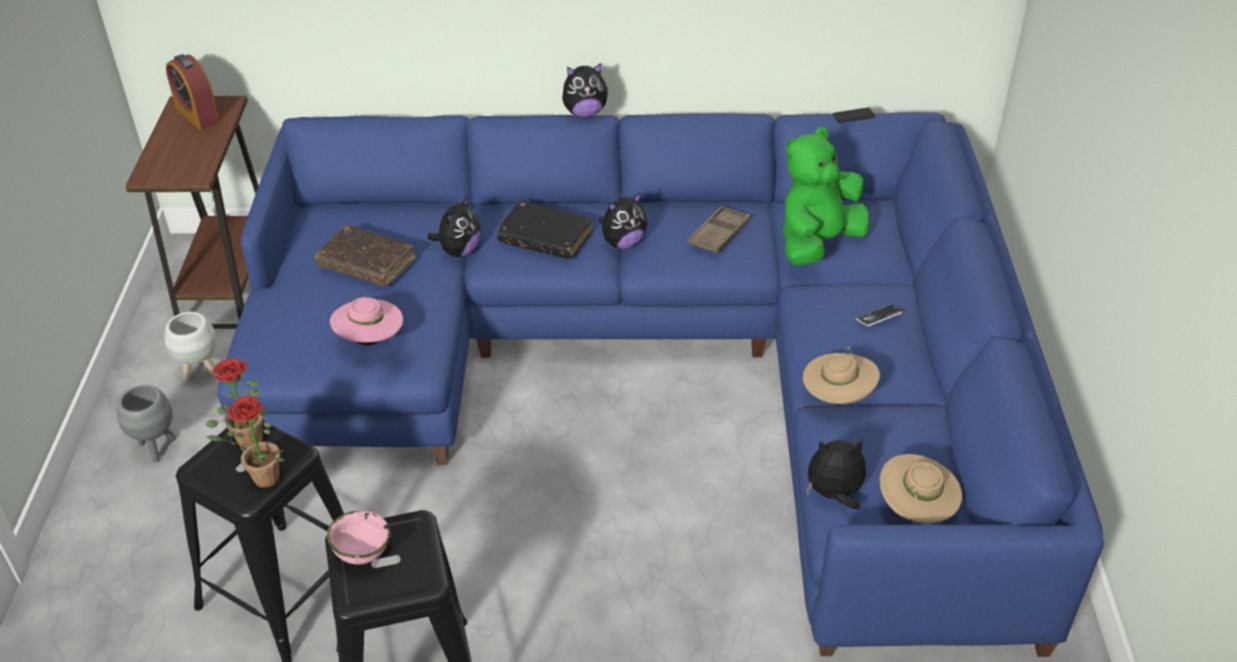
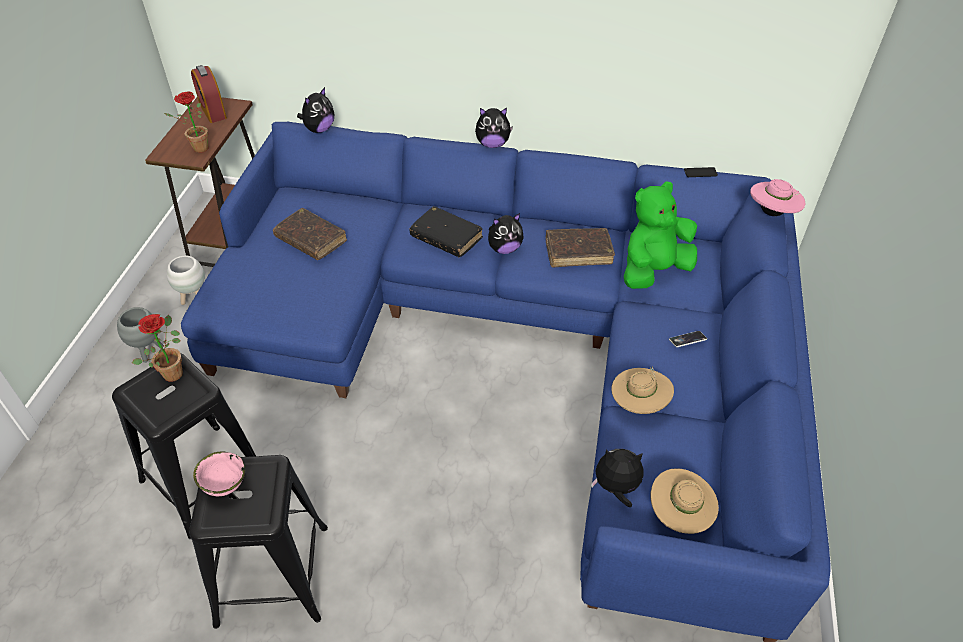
camera: 10 degrees right, 5 degrees up
(261, 480) = (170, 409): potted plant -> potted plant (197, 149)
(370, 340) = (297, 301): pink hat -> pink hat (772, 213)
(459, 251) = (381, 238): plush toy -> plush toy (319, 129)
(719, 234) = (578, 252): brown tray -> brown book

